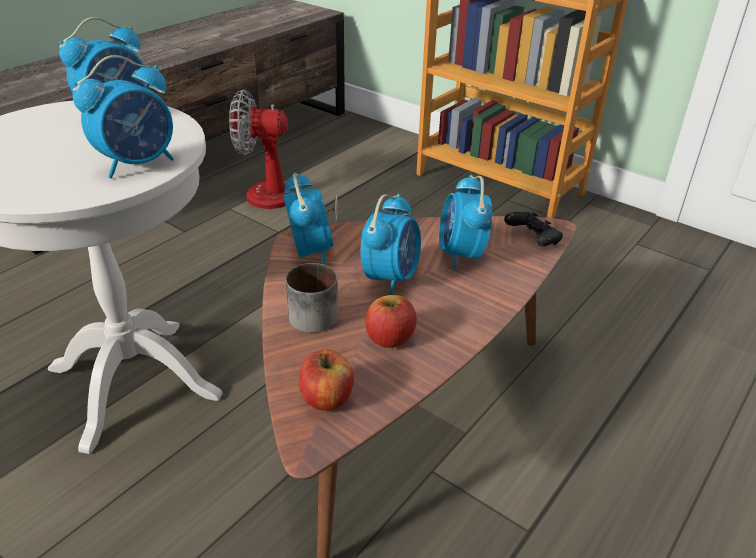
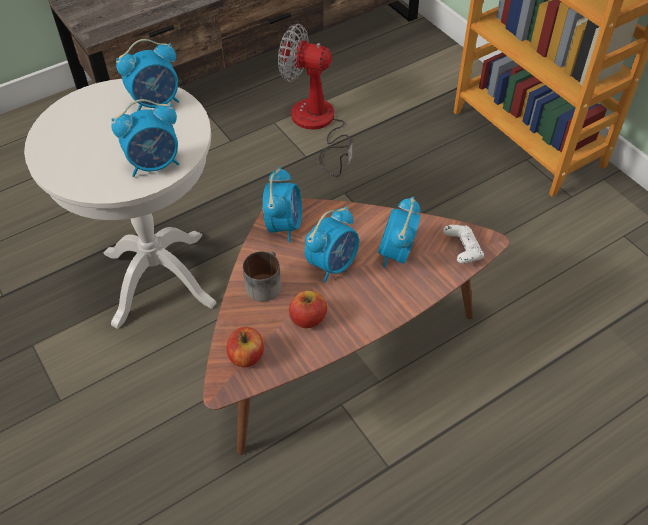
camera: 20 degrees right, 15 degrees up
(532, 240) = (462, 251): black game controller -> white game controller

